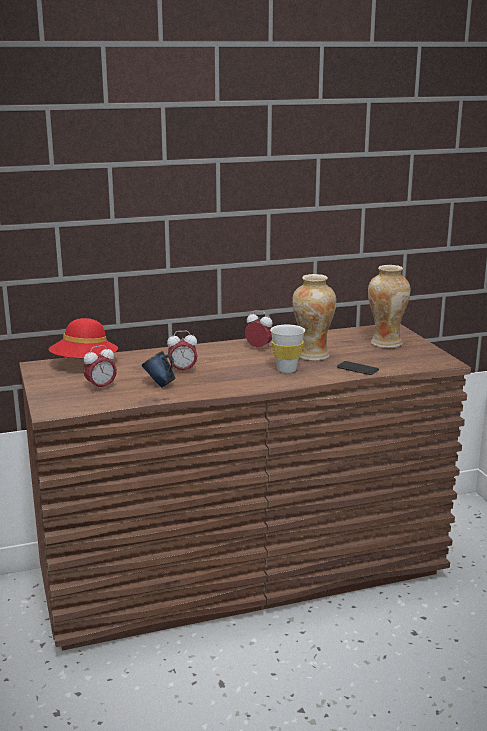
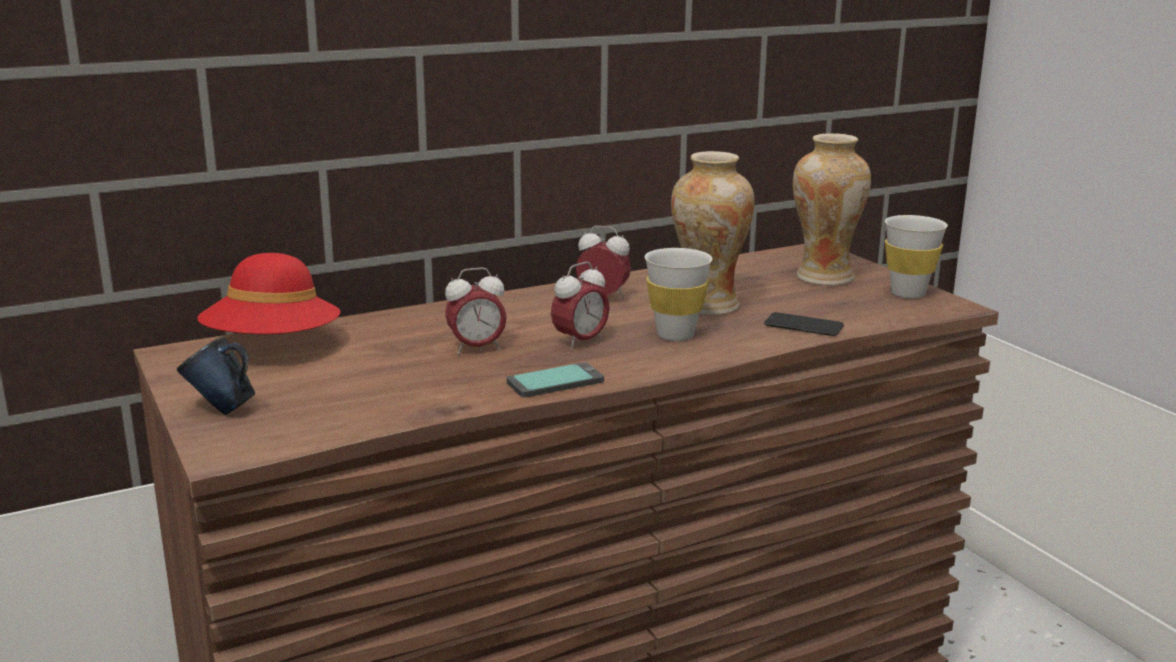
camera: 10 degrees left, 0 degrees up
(101, 388) = (321, 393): alarm clock -> alarm clock (580, 342)
(160, 385) = (441, 379): blue mug -> blue mug (222, 410)
(214, 389) = (555, 382): none -> phone
(427, 354) = (908, 293): none -> white cup

